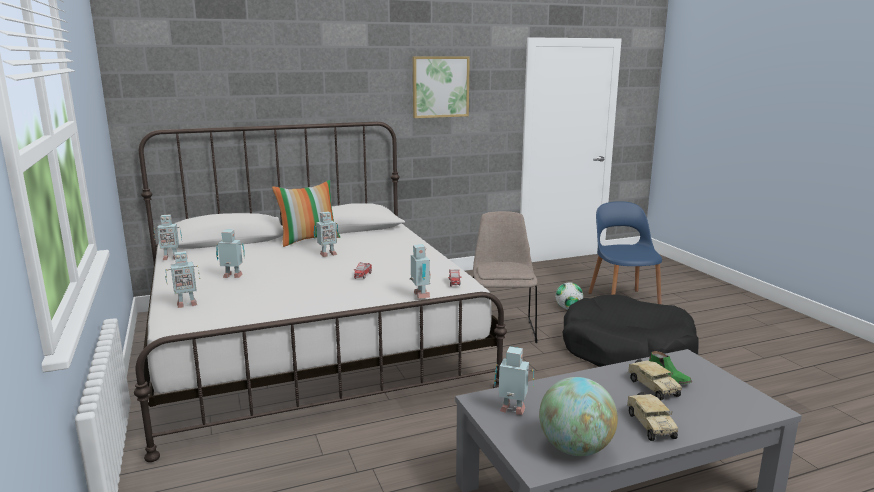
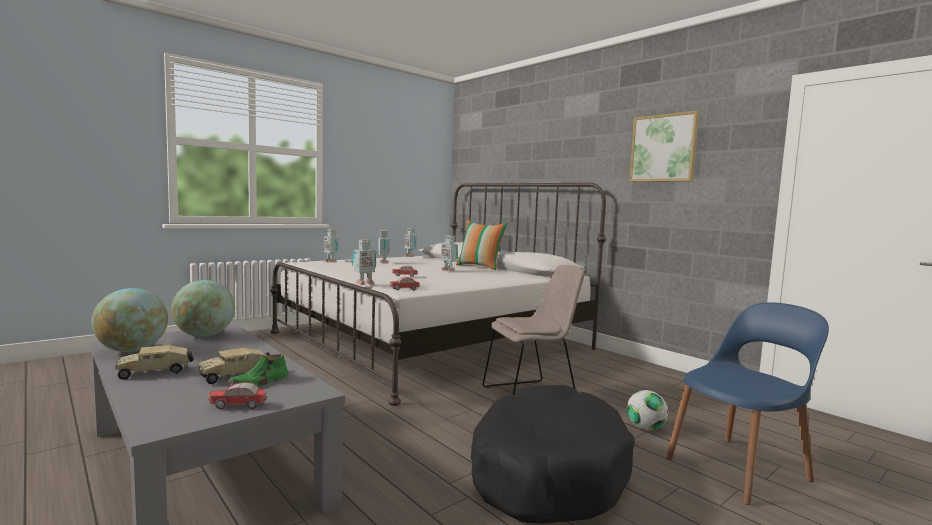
camera: 70 degrees right, 10 degrees down
(513, 411) = (204, 335): toy robot -> globe
(722, 383) = (238, 406): none -> toy car

